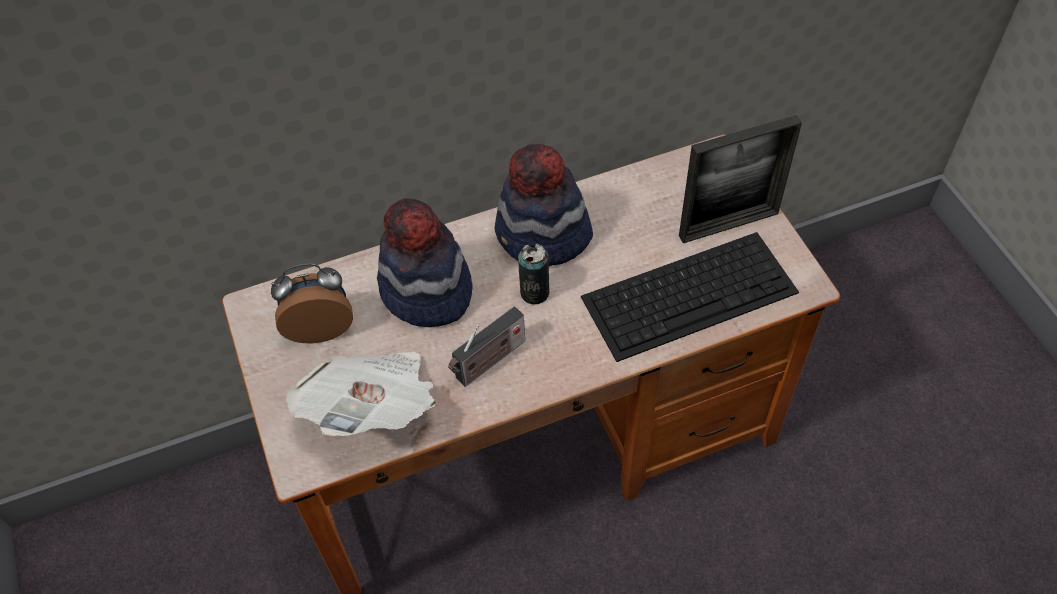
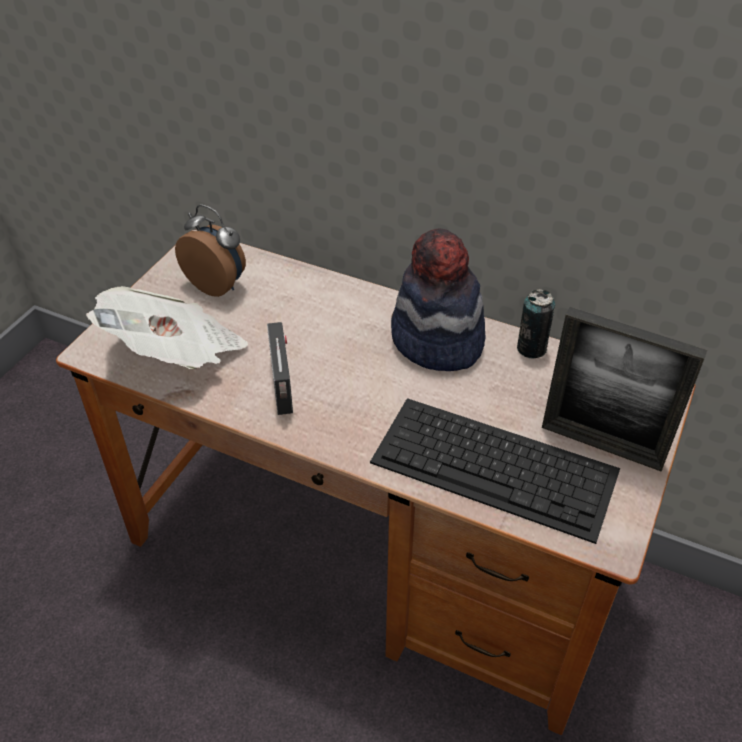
camera: 45 degrees right, 10 degrees down
(426, 291) = (308, 314): hat -> none
(488, 362) = (283, 388): radio -> radio turned 105 degrees counterclockwise
(534, 292) = (378, 371): can -> can (531, 348)

